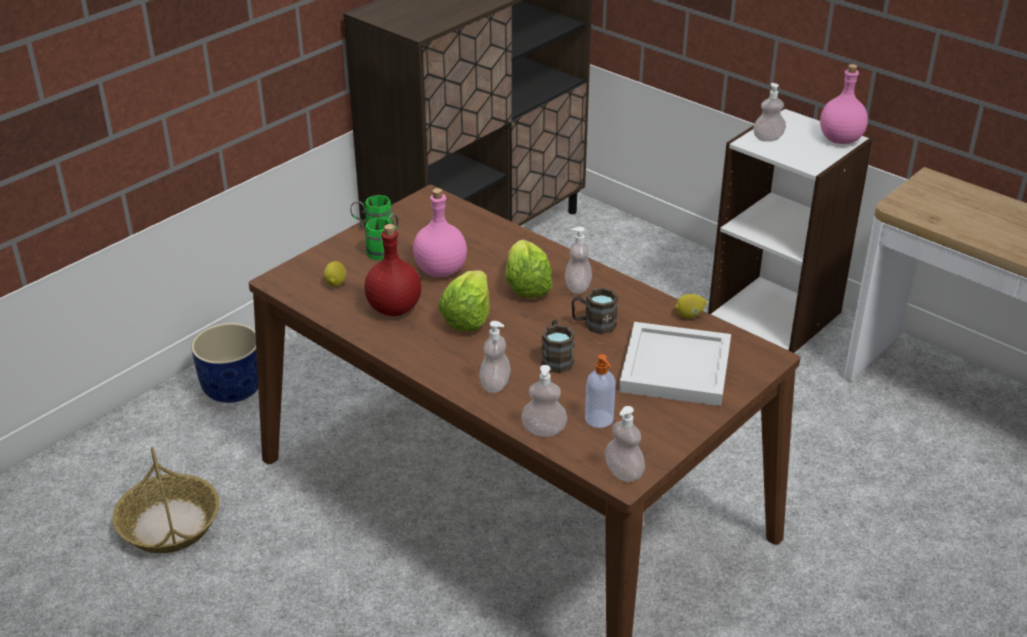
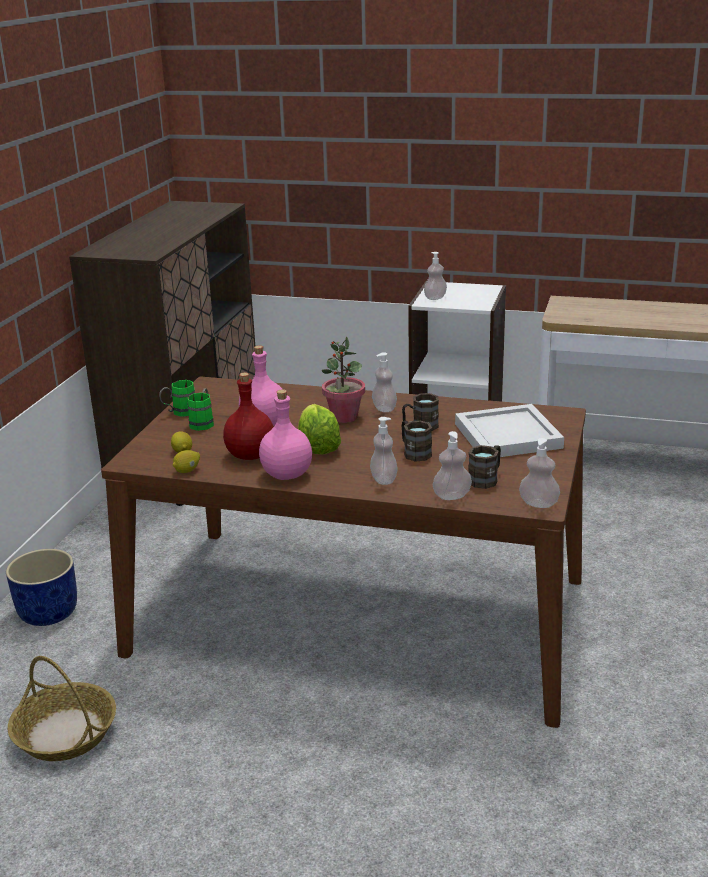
camera: 25 degrees left, 10 degrees down
(526, 286) = (344, 417): lettuce -> potted plant
(599, 420) = (486, 479): soap dispenser -> brown mug
(689, 315) = (484, 405): lemon -> lemon (187, 471)
(840, 140) = (485, 289): pink bottle -> pink bottle (287, 475)

